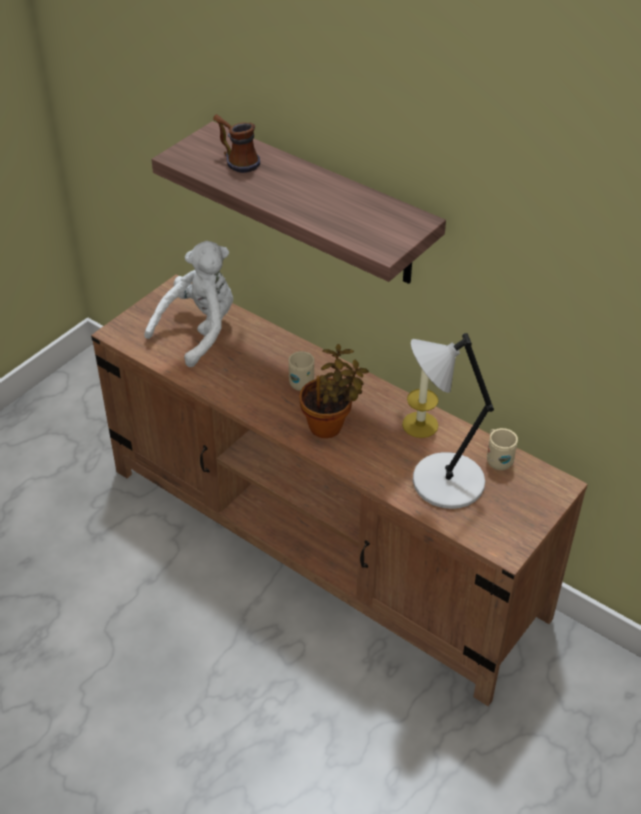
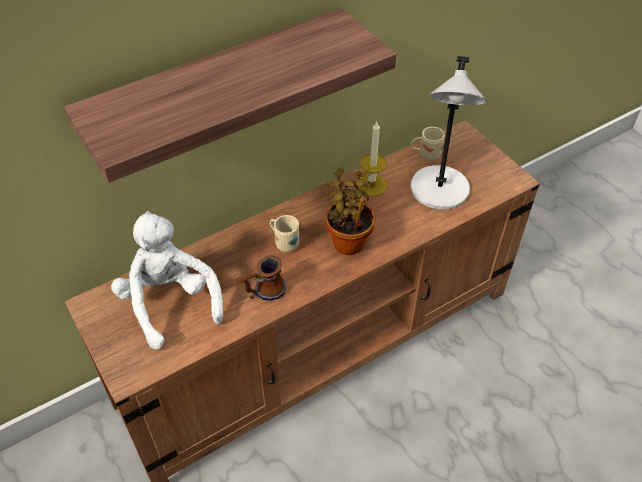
camera: 70 degrees left, 5 degrees up
(236, 160) = (160, 104): mug -> mug (263, 292)

